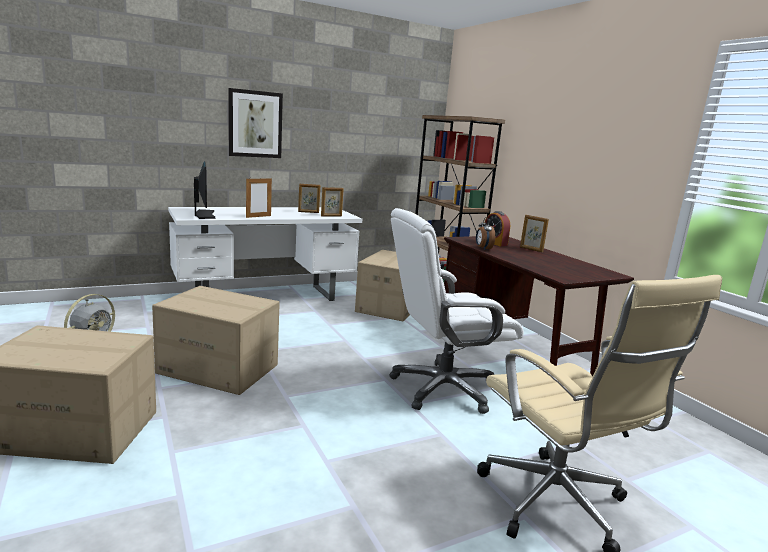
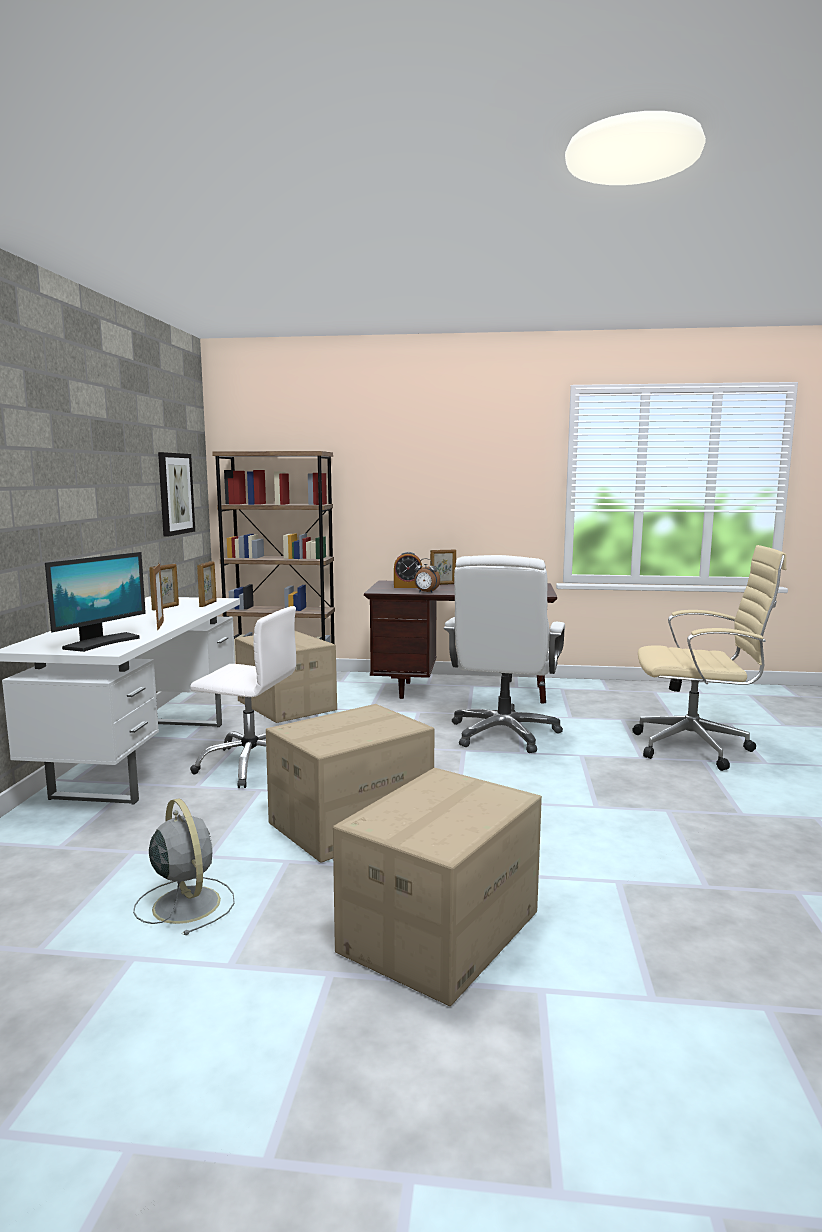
camera: 55 degrees left, 5 degrees down
(204, 215) = (101, 642): monitor -> monitor turned 105 degrees clockwise
(255, 124) = (64, 483): picture -> picture (175, 493)
(281, 322) = (251, 765): none -> white office chair

